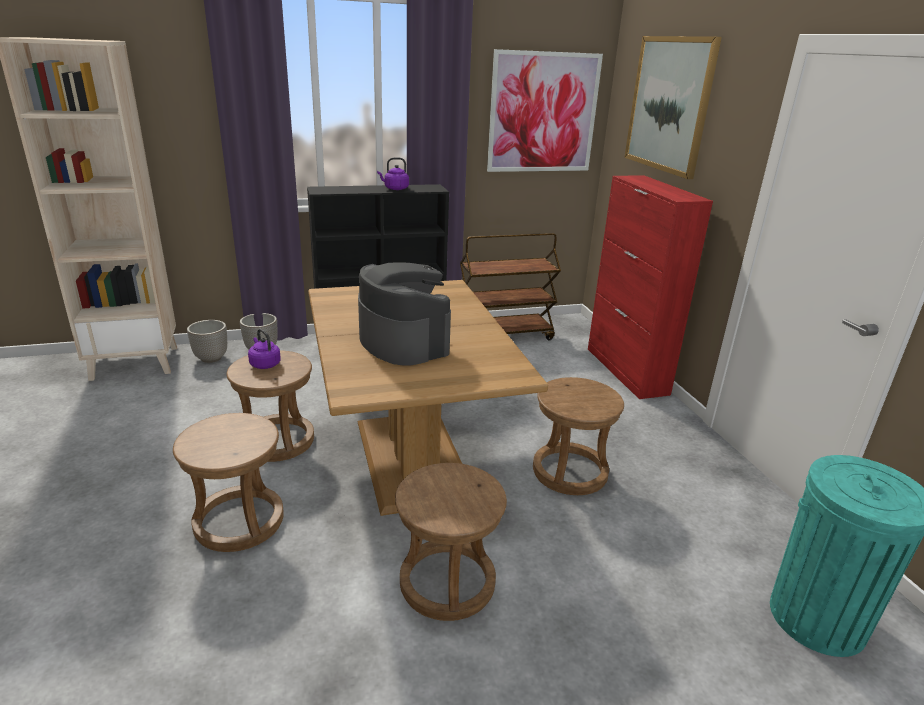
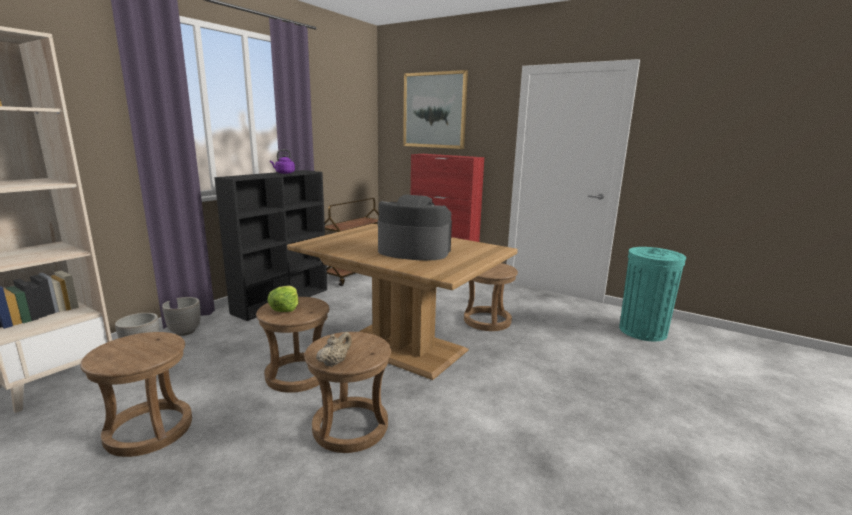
camera: 40 degrees left, 10 degrees down
(192, 447) = (334, 362): none -> beige teapot
(264, 364) = (285, 308): purple kettle -> lettuce
(447, 582) = (514, 390): brown stool -> brown stool (149, 430)
(543, 113) = (347, 121): picture -> none

